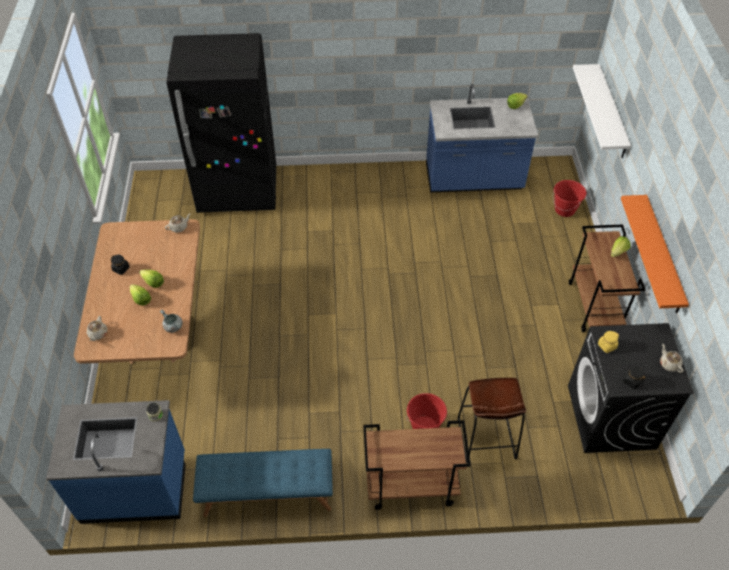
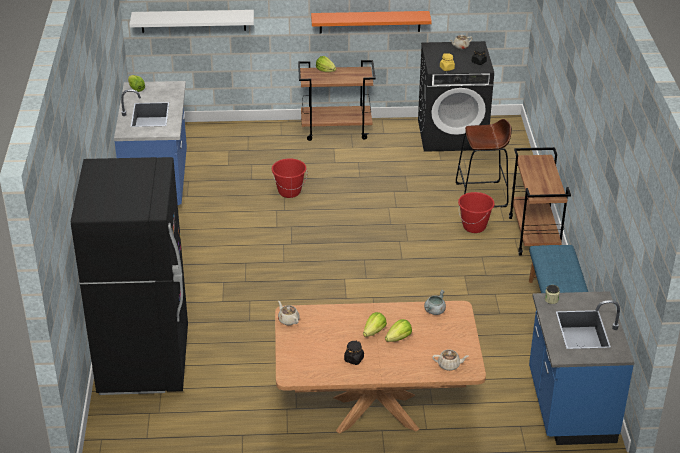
camera: 90 degrees left, 15 degrees down
(564, 210) = (213, 134): red bucket -> red bucket (289, 192)

